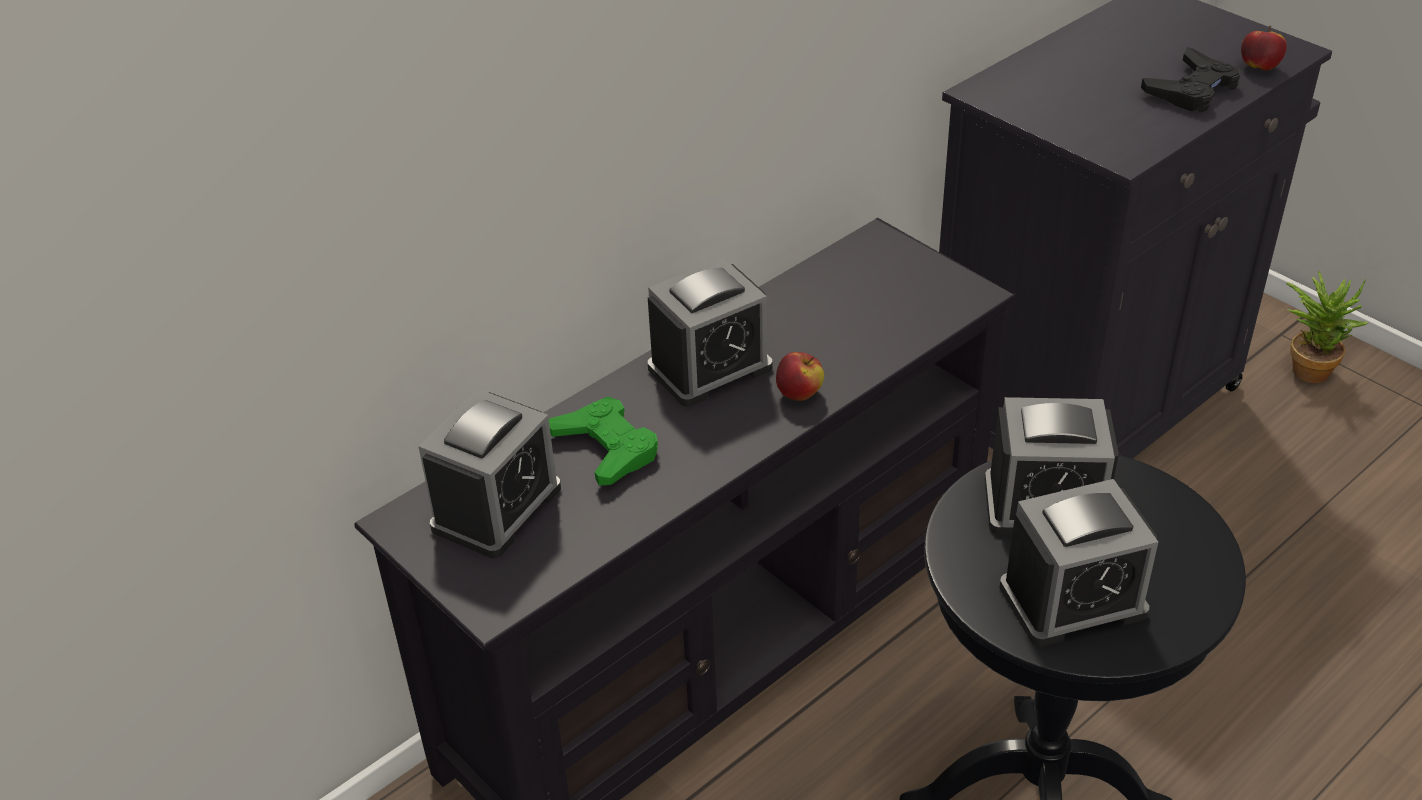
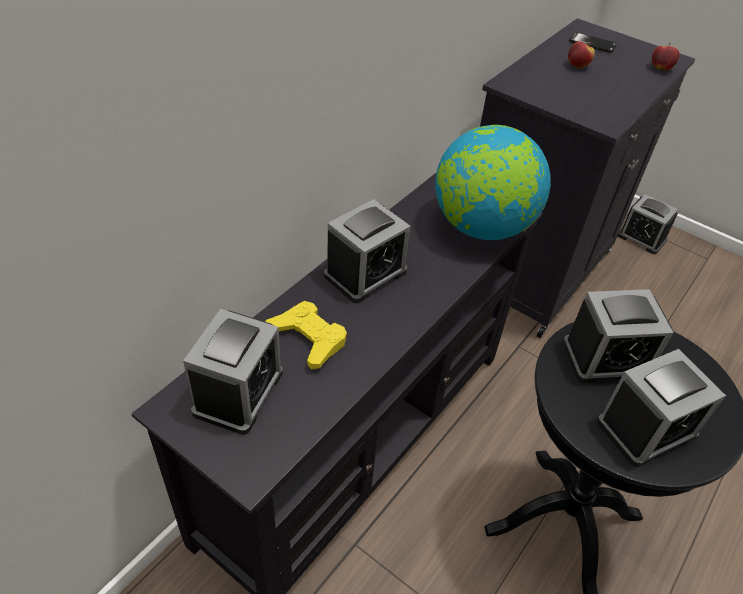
camera: 15 degrees left, 5 degrees up
(606, 448) = (308, 338): green game controller -> yellow game controller
(799, 394) = (429, 289): apple -> apple (577, 66)
(907, 310) = (481, 227): none -> globe
(1155, 25) = (592, 44): none -> phone
(1192, 90) = (629, 82): black game controller -> none
(1309, 367) = (641, 238): potted plant -> alarm clock

